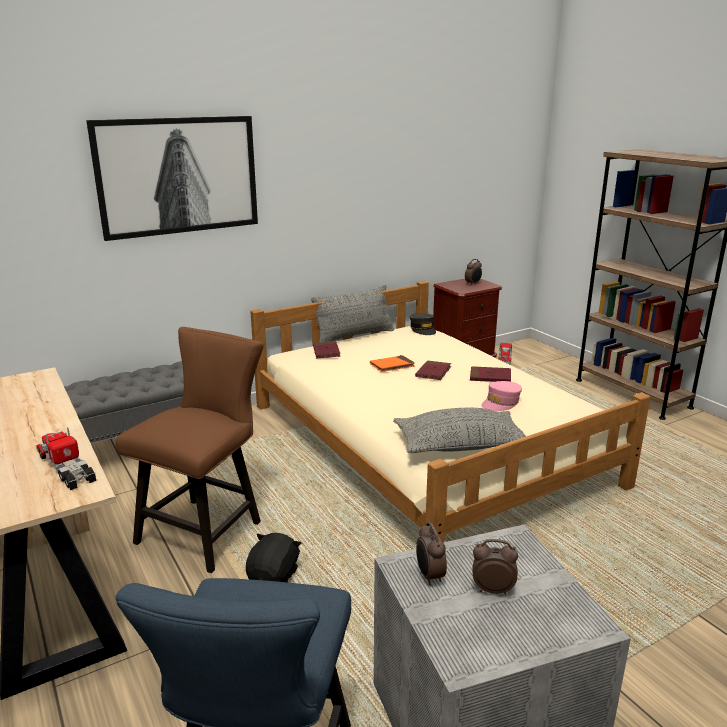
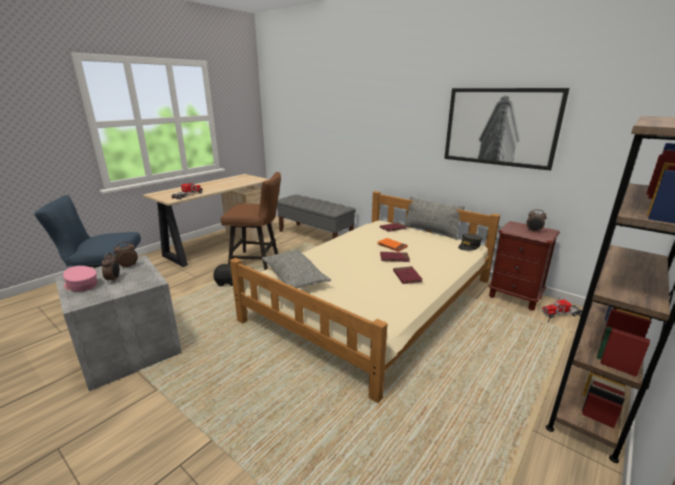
camera: 70 degrees right, 0 degrees up
(178, 176) = (353, 109): picture -> picture (500, 127)
(501, 403) = (364, 284): pink cap -> pink cap (81, 285)

